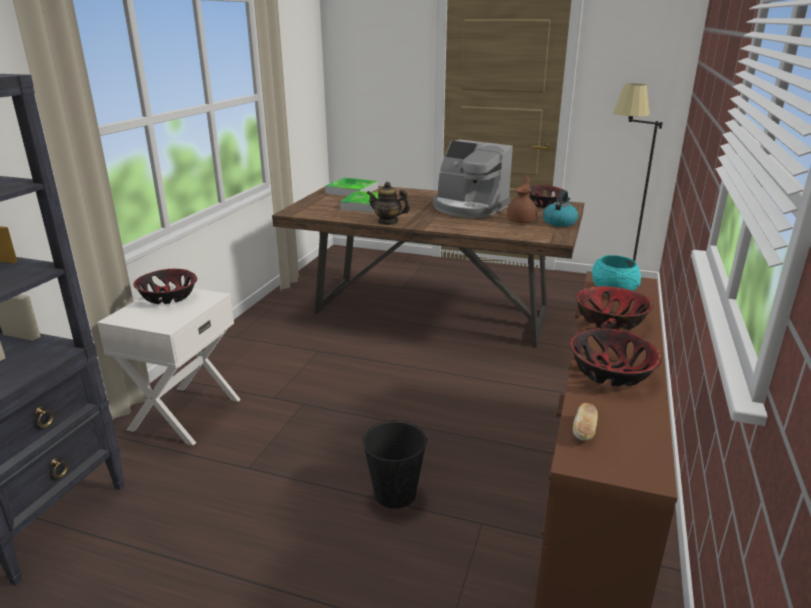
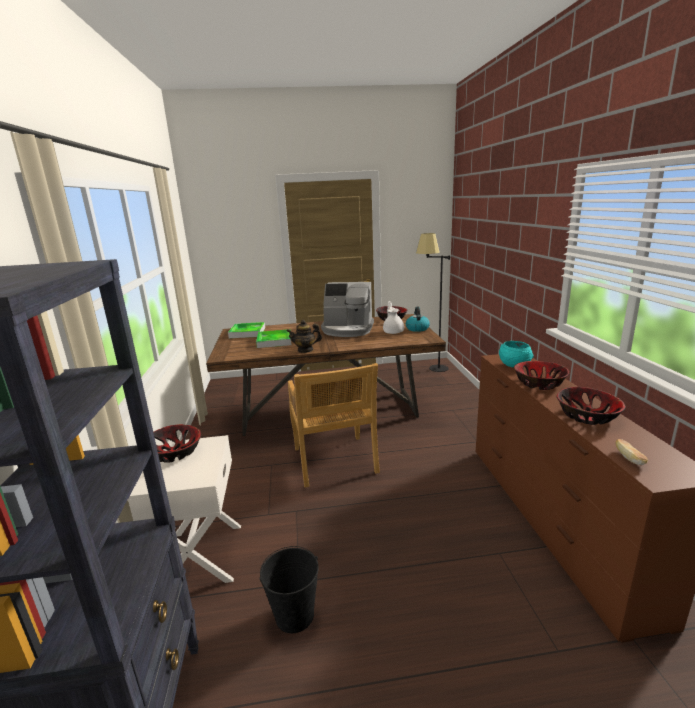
camera: 25 degrees left, 5 degrees down
(387, 367) = (335, 461): none -> beige chair
(395, 493) = (426, 555): black bucket -> black bucket (295, 615)
(522, 220) = (393, 332): brown teapot -> white teapot

